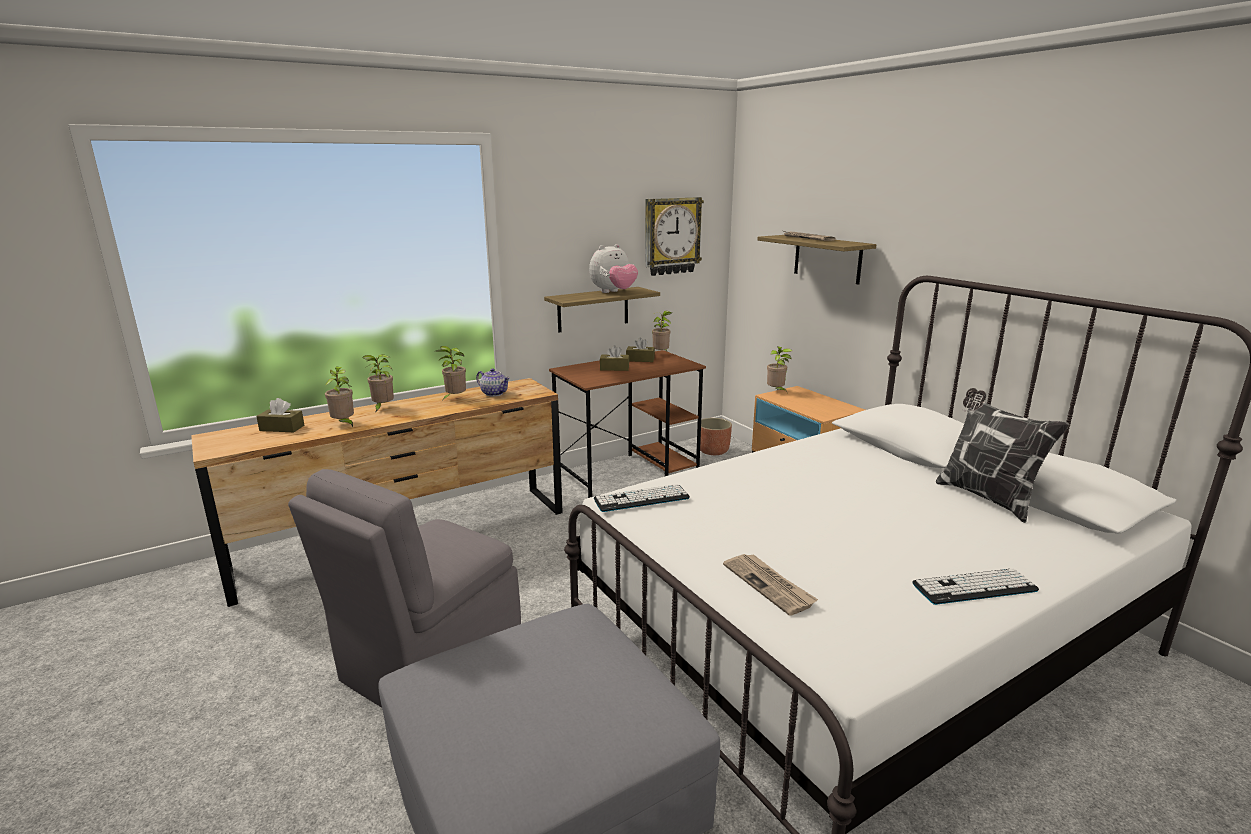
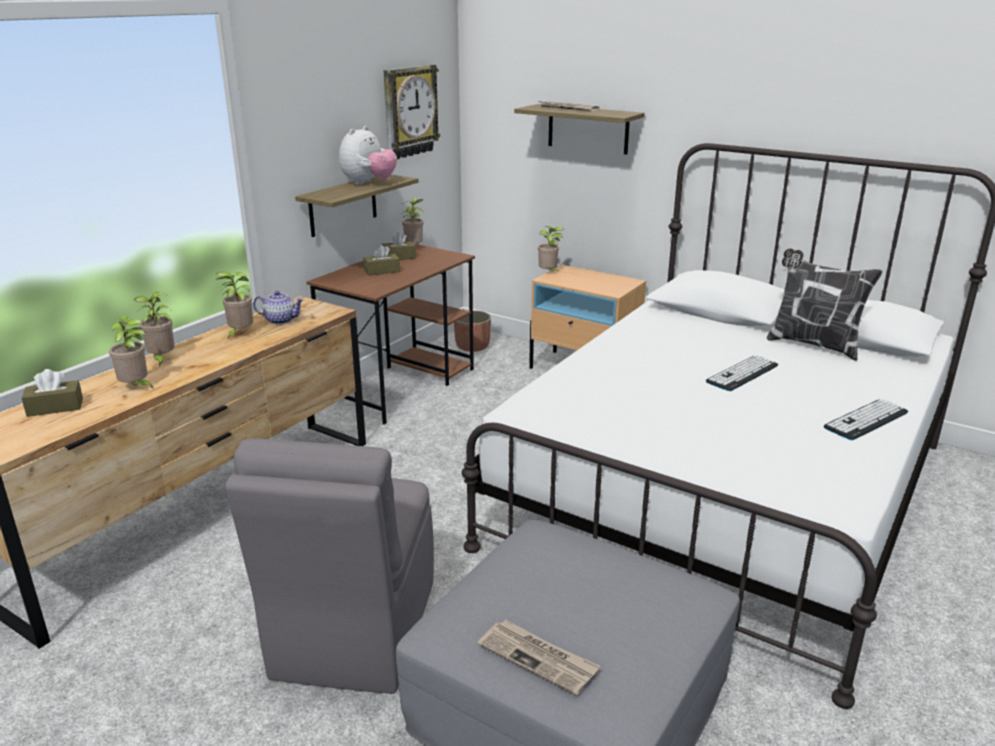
camera: 25 degrees left, 5 degrees up
(641, 499) = (543, 404): keyboard -> keyboard (742, 374)
(769, 585) = (724, 456): newspaper -> newspaper (538, 658)

